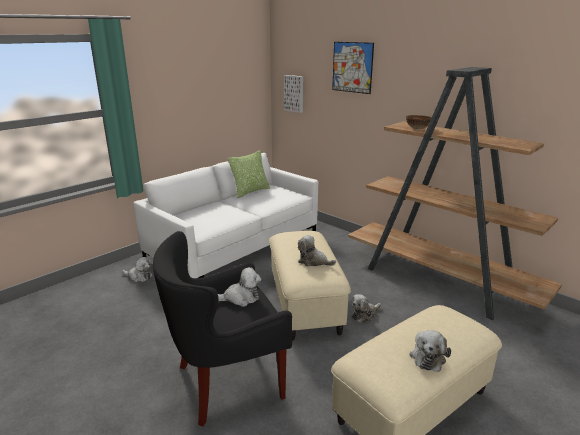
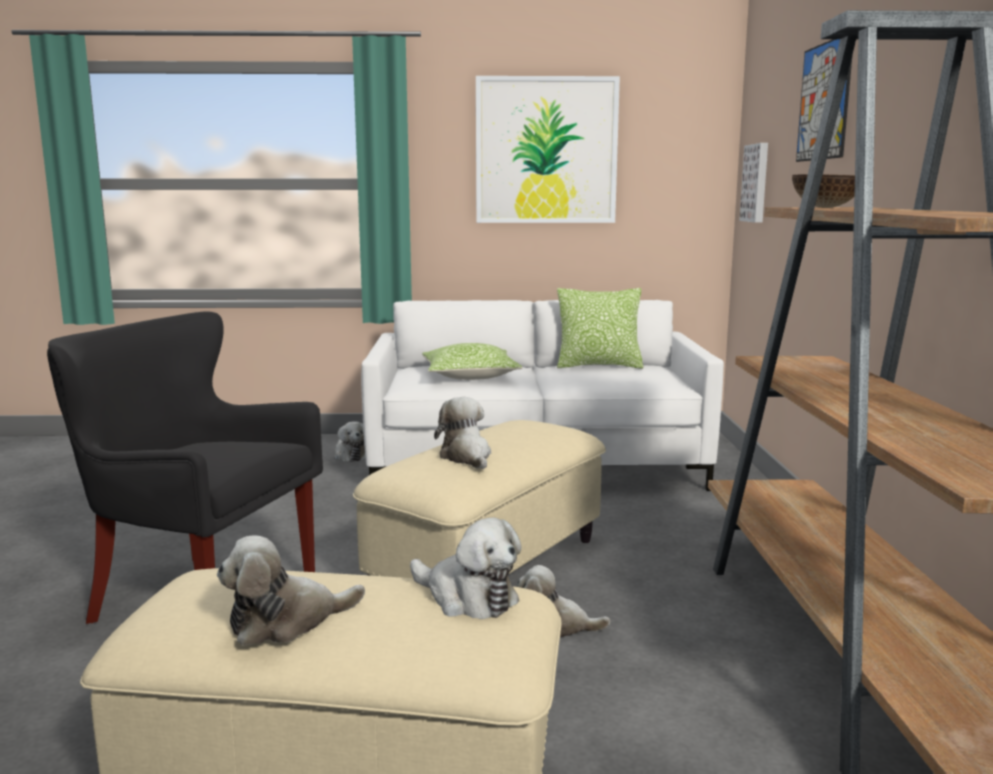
camera: 45 degrees right, 10 degrees down
(194, 82) = (546, 151): none -> picture
(213, 215) = (470, 376): none -> pillow
(240, 298) = (241, 446): plush toy -> plush toy (467, 598)

